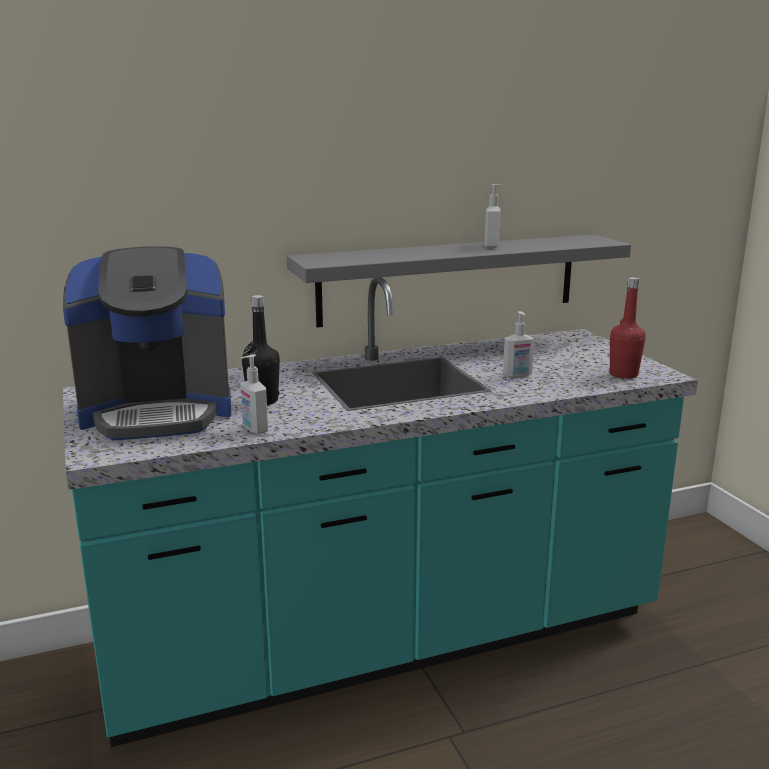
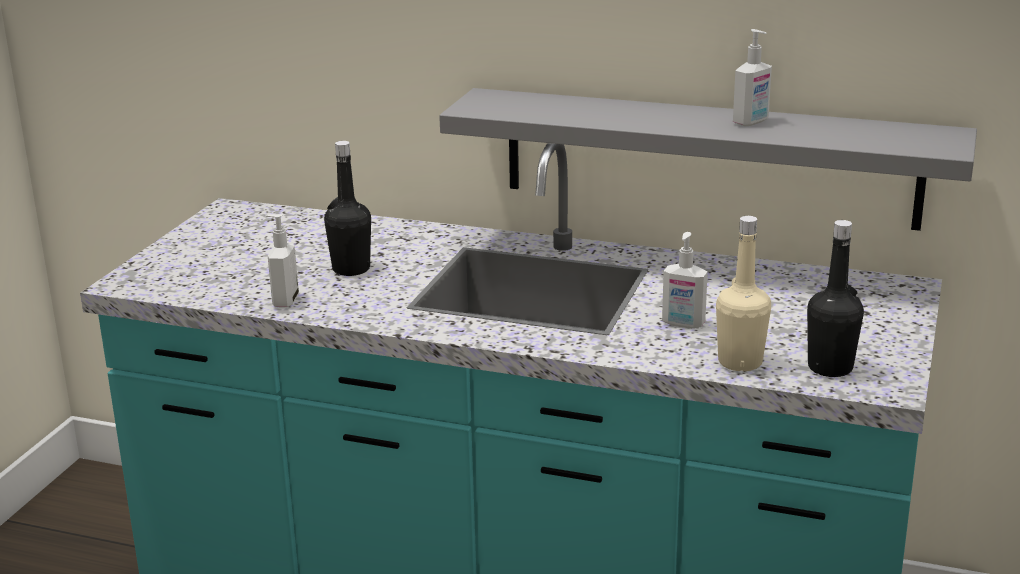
camera: 40 degrees right, 5 degrees up
(158, 412) = (243, 252): coffee machine -> none
(581, 384) = (740, 362): none -> beige bottle
(623, 374) = (830, 368): red bottle -> black bottle

